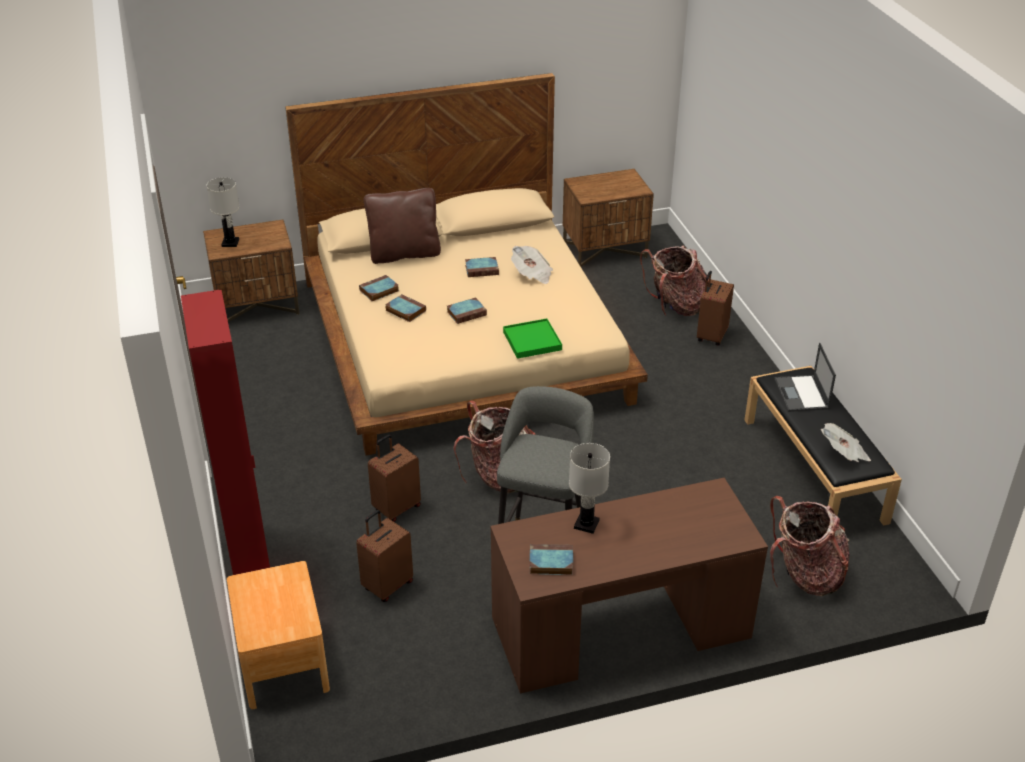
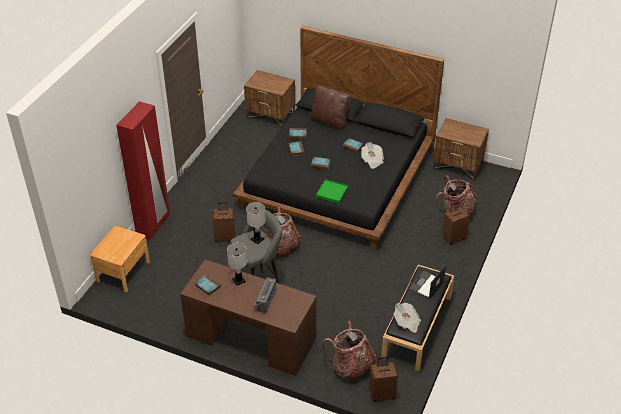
camera: 40 degrees right, 5 degrees up
(230, 243) = (260, 81): white table lamp -> white table lamp (257, 239)
(387, 585) = (187, 266): brown suitcase -> brown suitcase (382, 393)
(464, 340) = (337, 178): beige bed -> black bed
(662, 528) = (264, 300): none -> radio

